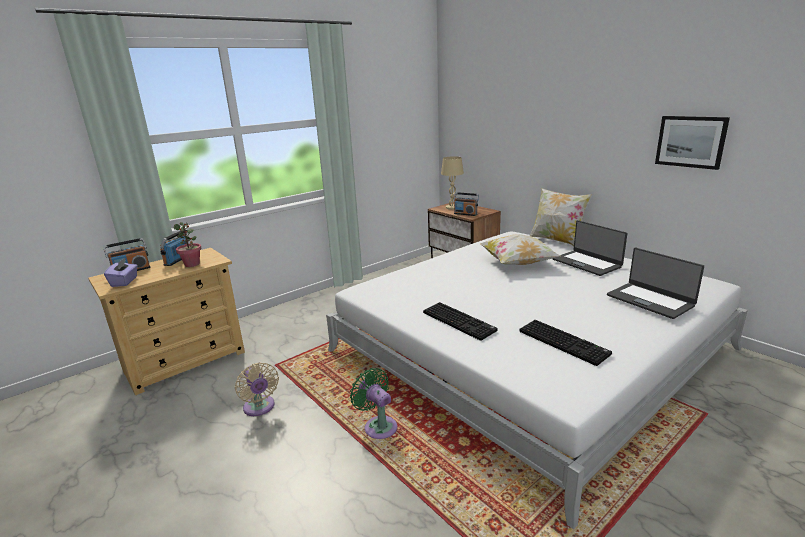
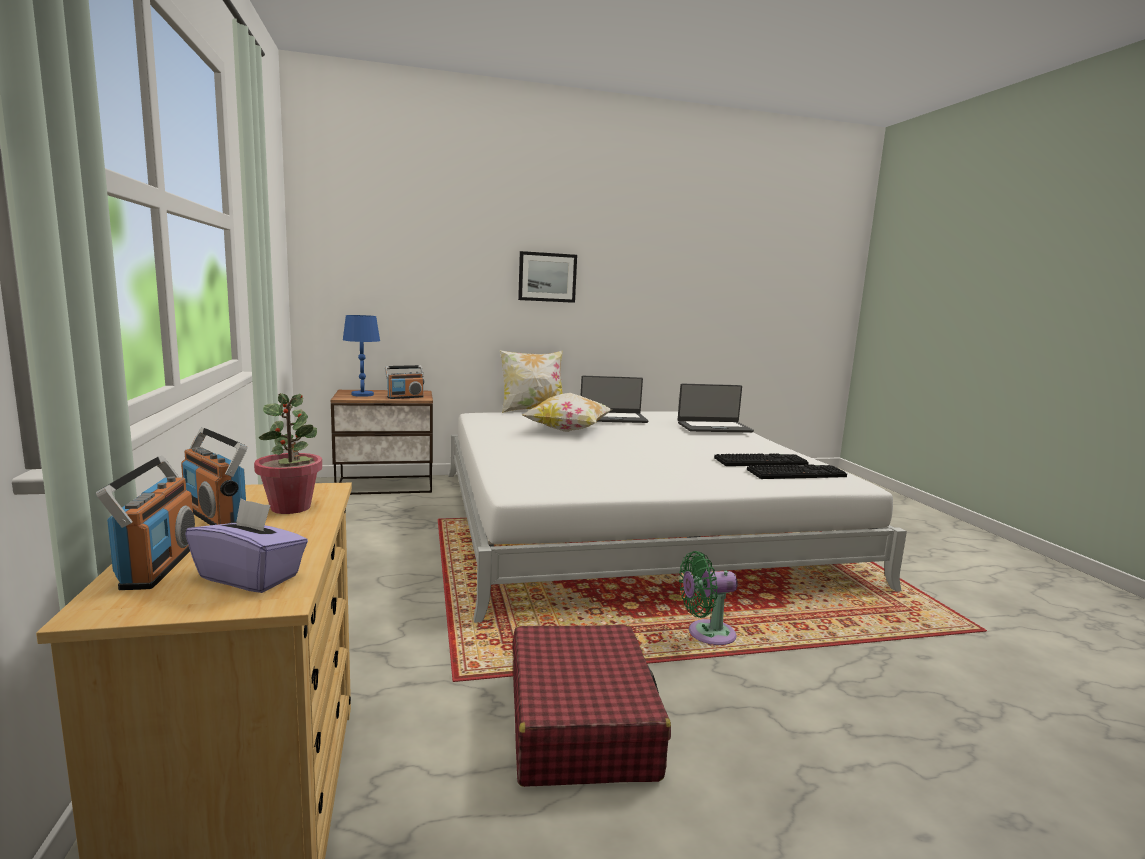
camera: 65 degrees left, 10 degrees down
(260, 408) = (581, 723): beige fan -> red suitcase
(452, 207) = (362, 394): beige table lamp -> blue table lamp
(460, 321) = (680, 475): keyboard -> keyboard (796, 473)
(690, 141) = (652, 290): picture -> picture (547, 277)

